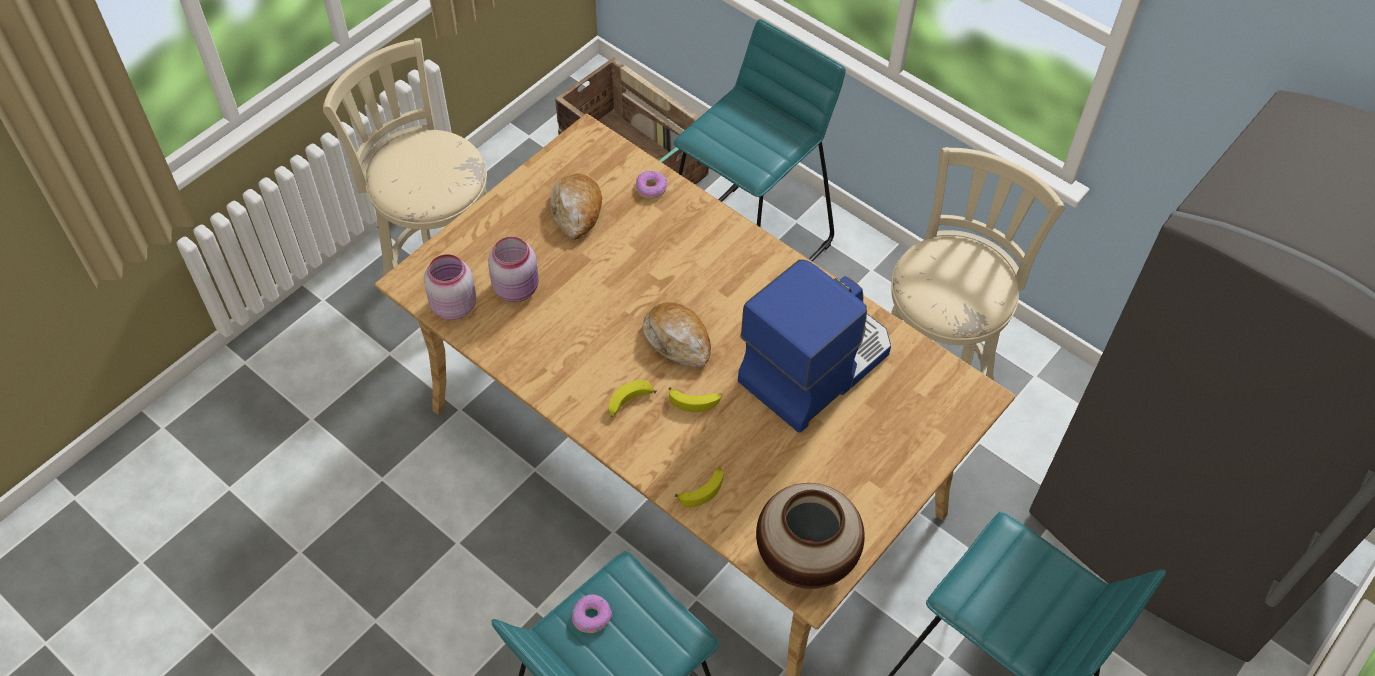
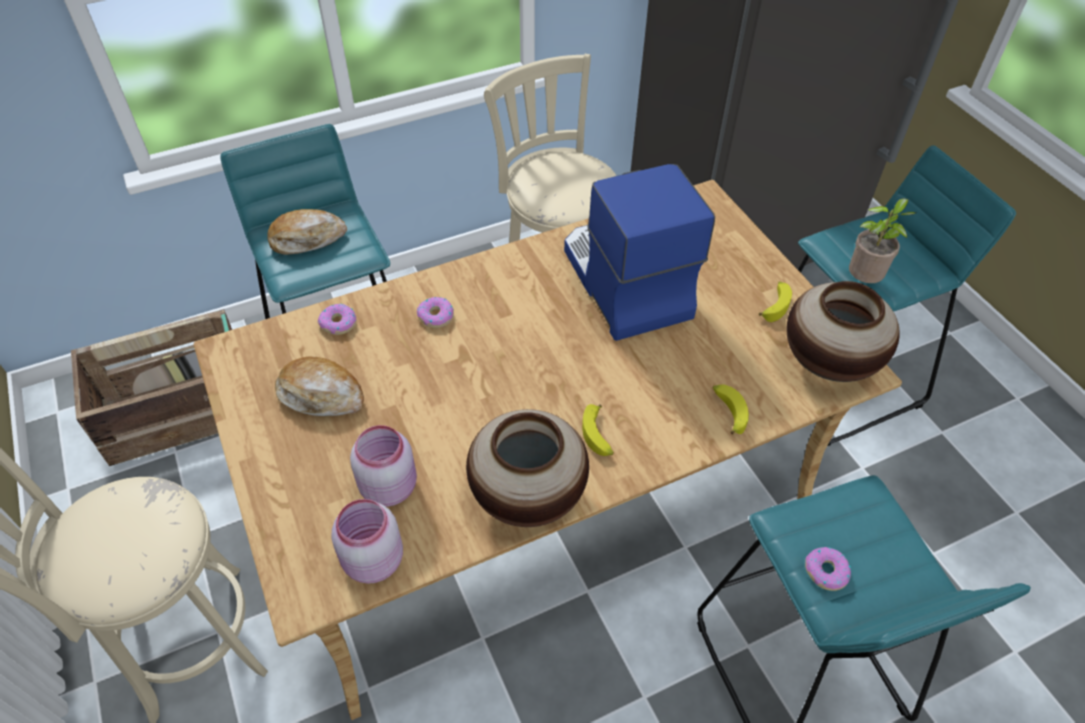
camera: 65 degrees left, 5 degrees down
(549, 376) = (527, 496): none -> vase
(678, 340) = (542, 369): bread -> bread (307, 239)
(694, 246) = (436, 316): none -> donut
(695, 401) = (622, 381): banana -> banana (774, 305)
(968, 582) = (864, 280): none -> potted plant

